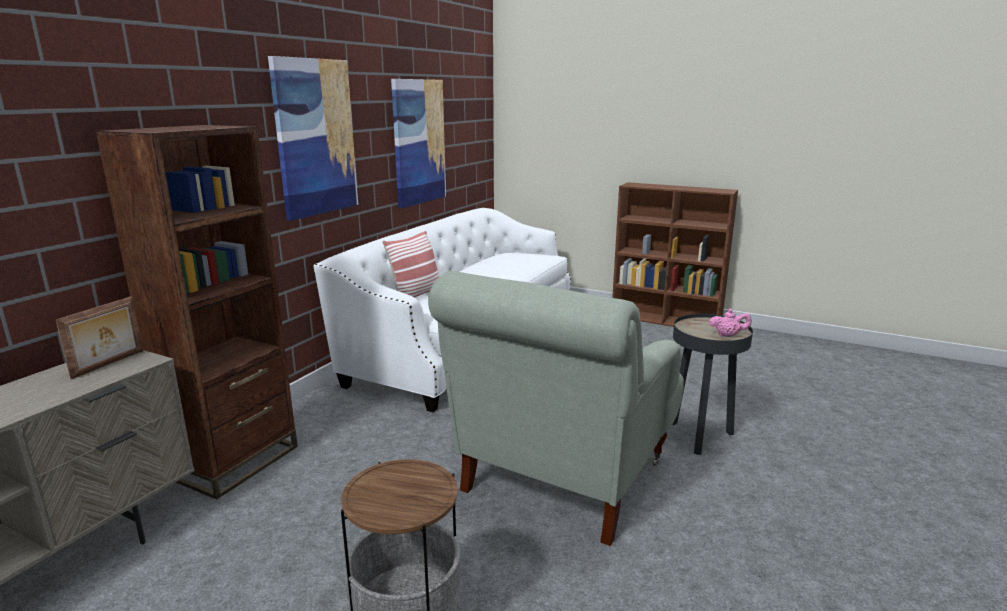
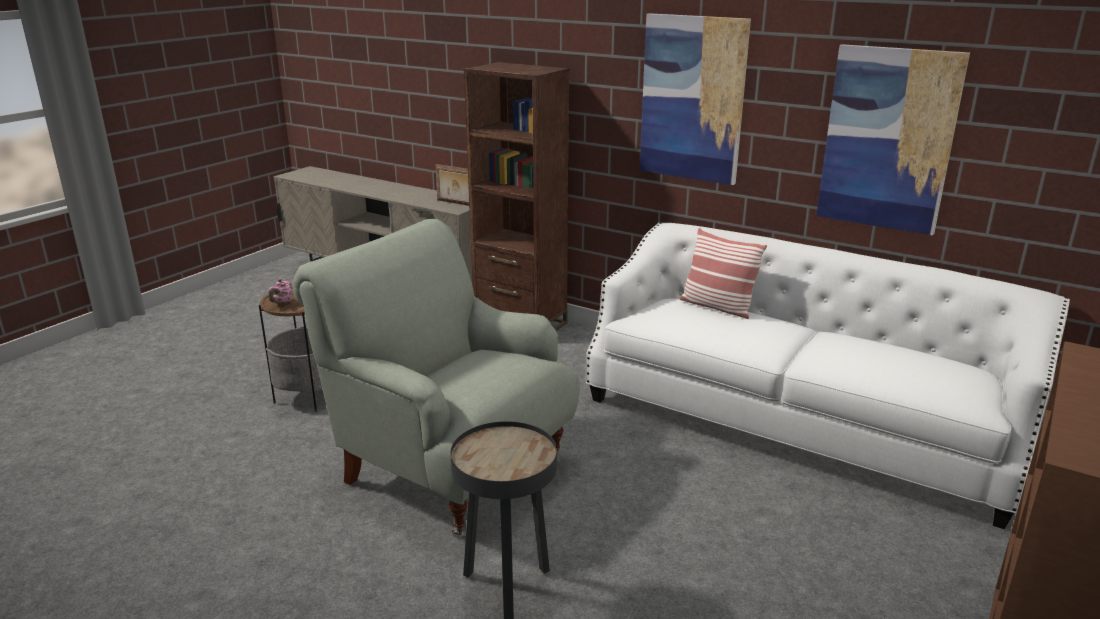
camera: 95 degrees right, 5 degrees up
(728, 335) = (480, 461): pink teapot -> pink teapot (282, 303)

